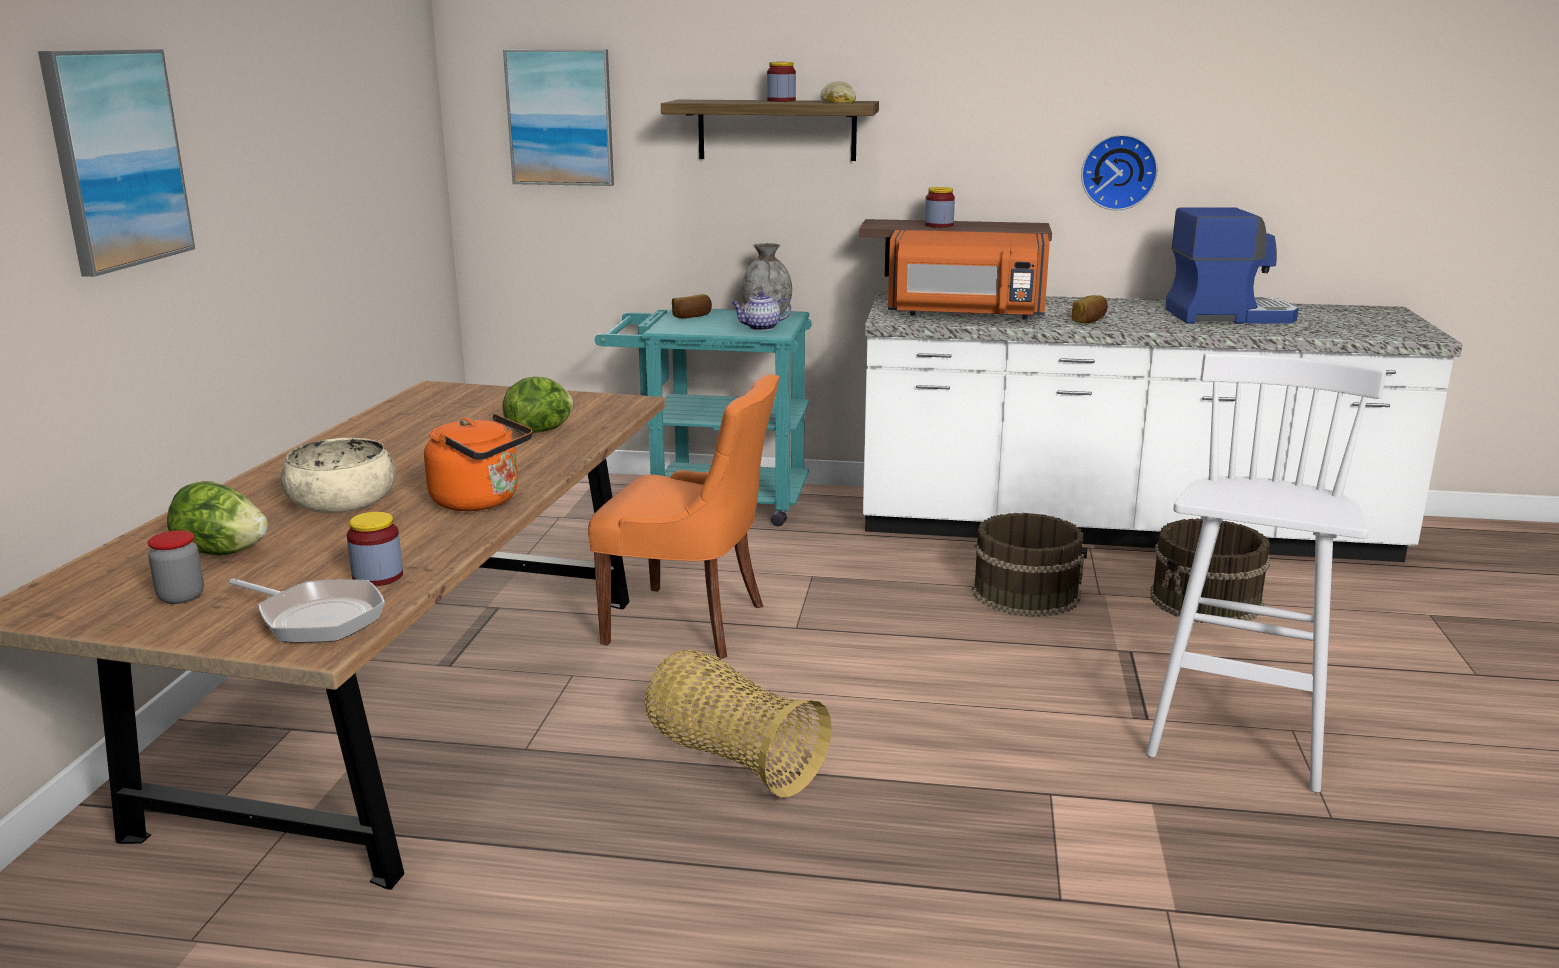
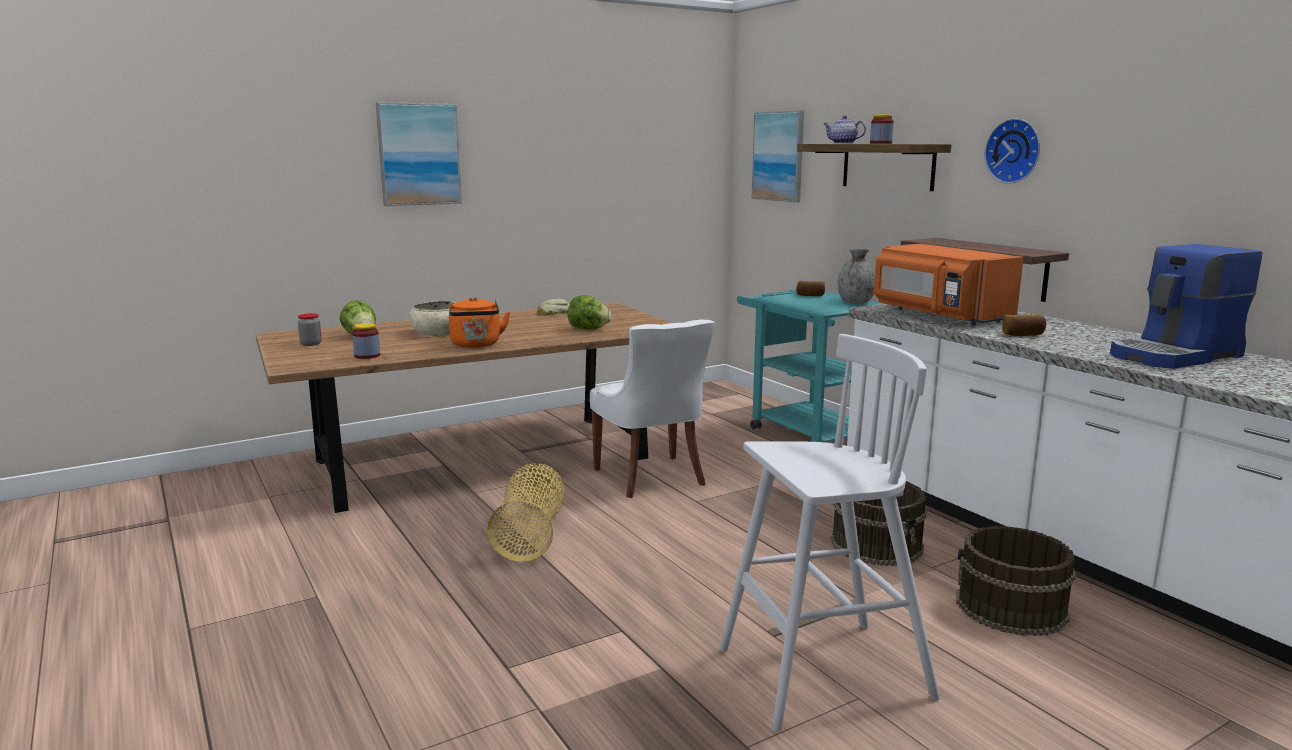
camera: 50 degrees right, 5 degrees down
(316, 618) = (314, 360): frying pan -> none
(690, 623) = (651, 478): orange chair -> white chair
(760, 328) = (826, 307): teapot -> teapot (842, 143)
(838, 102) = (906, 143): bread -> bread (553, 312)
(939, 225) = (965, 244): jar -> none
(1118, 172) = (1132, 209): wall clock -> wall clock (1015, 151)
(1229, 316) = (1176, 356): coffee machine -> coffee machine turned 105 degrees clockwise

